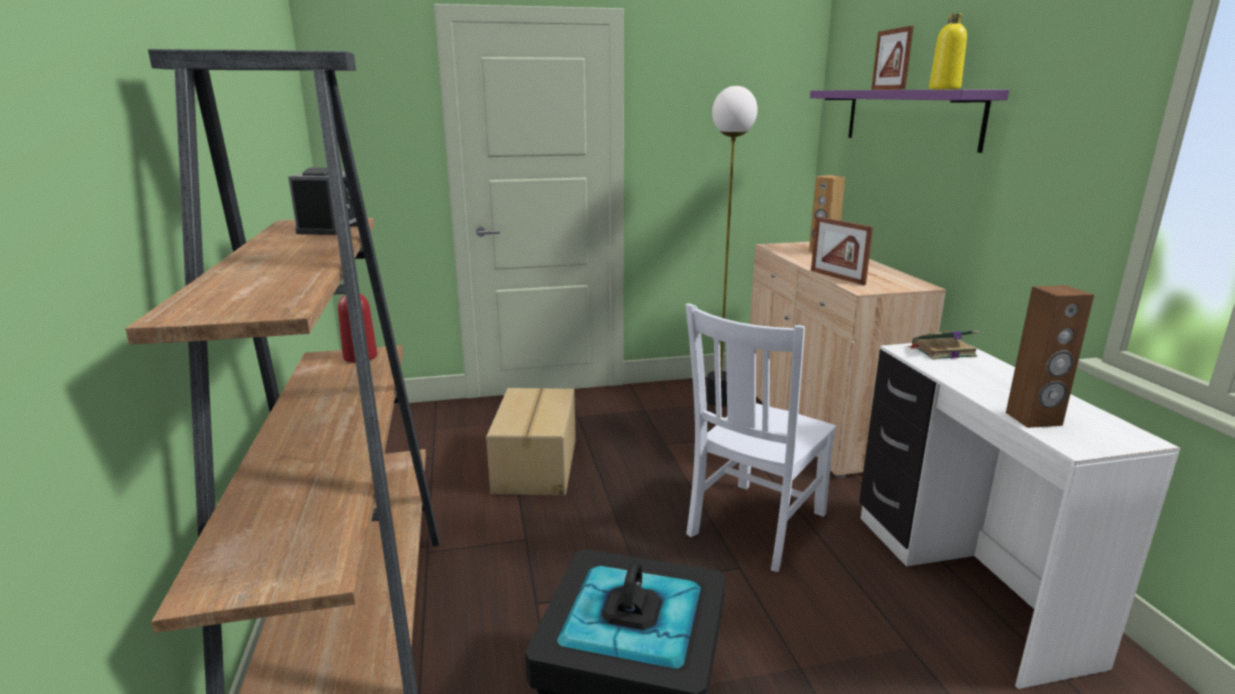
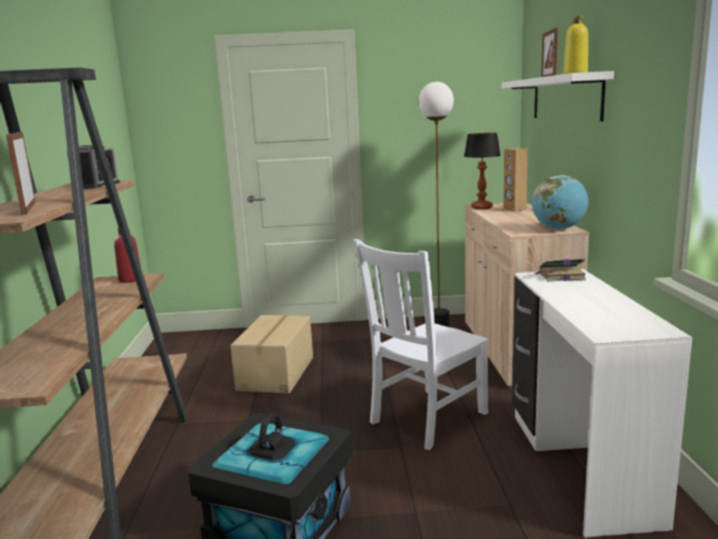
camera: 10 degrees right, 5 degrees down
(779, 249) = (481, 208): none -> table lamp
(837, 277) = (507, 225): picture frame -> picture frame (29, 208)
(905, 284) = (559, 229): none -> globe
(910, 117) = (565, 98): purple shelf -> white shelf
(1034, 419) = (589, 318): brown speaker -> none

